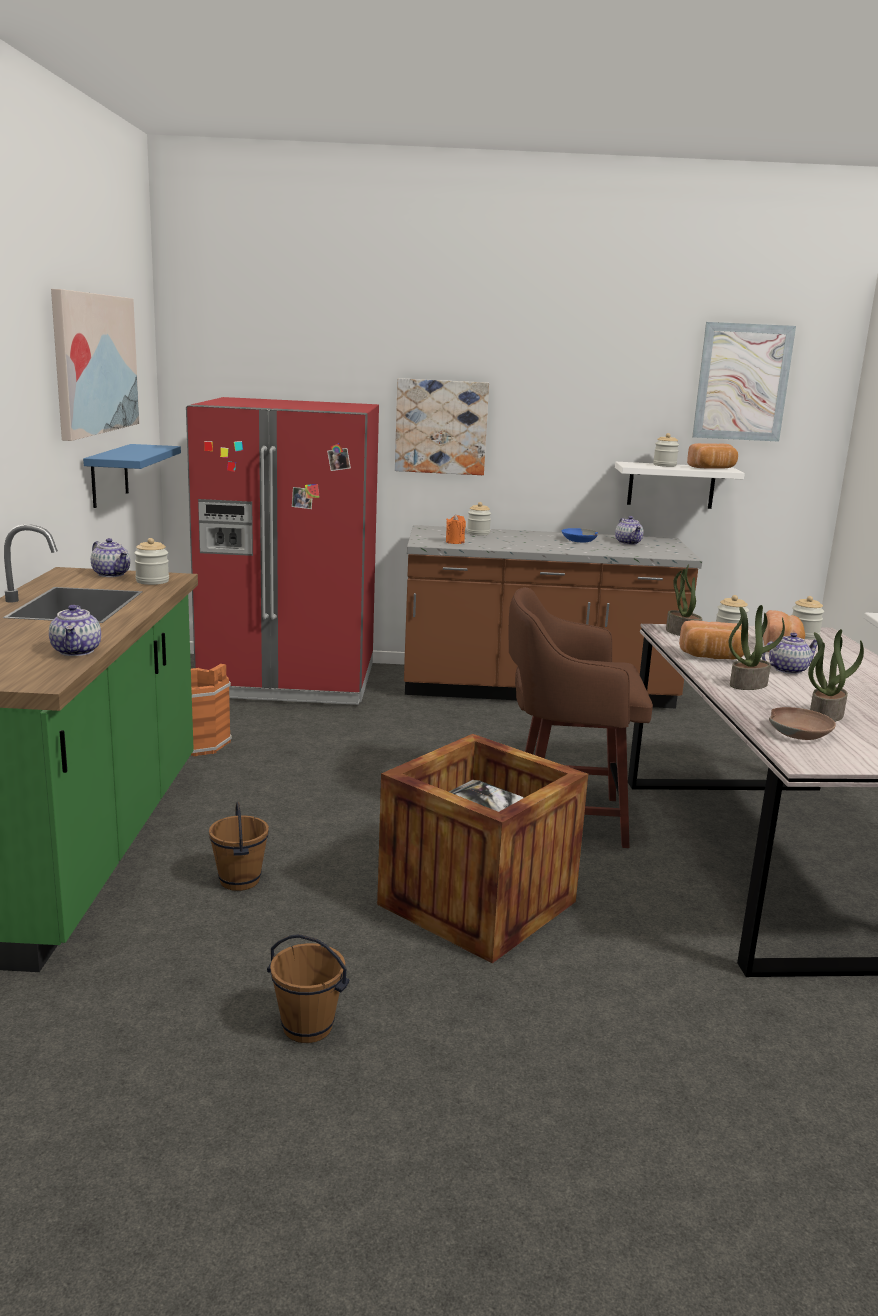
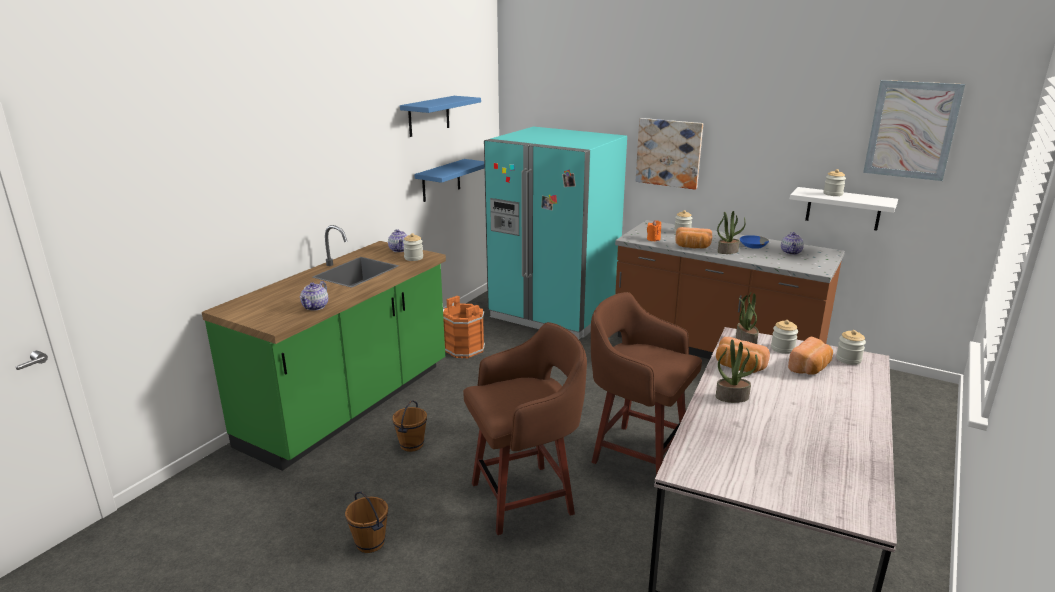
camera: 30 degrees right, 5 degrees up
(94, 363) = (429, 116): picture -> blue shelf
(289, 681) = (553, 314): red fridge -> turquoise fridge
(477, 903) = (525, 497): crate -> brown stool
(713, 468) = (872, 200): bread -> bread (692, 247)
(787, 670) = (784, 389): teapot -> none
(799, 732) = (712, 447): brown bowl -> none
(825, 714) = (756, 436): potted plant -> potted plant (727, 251)

